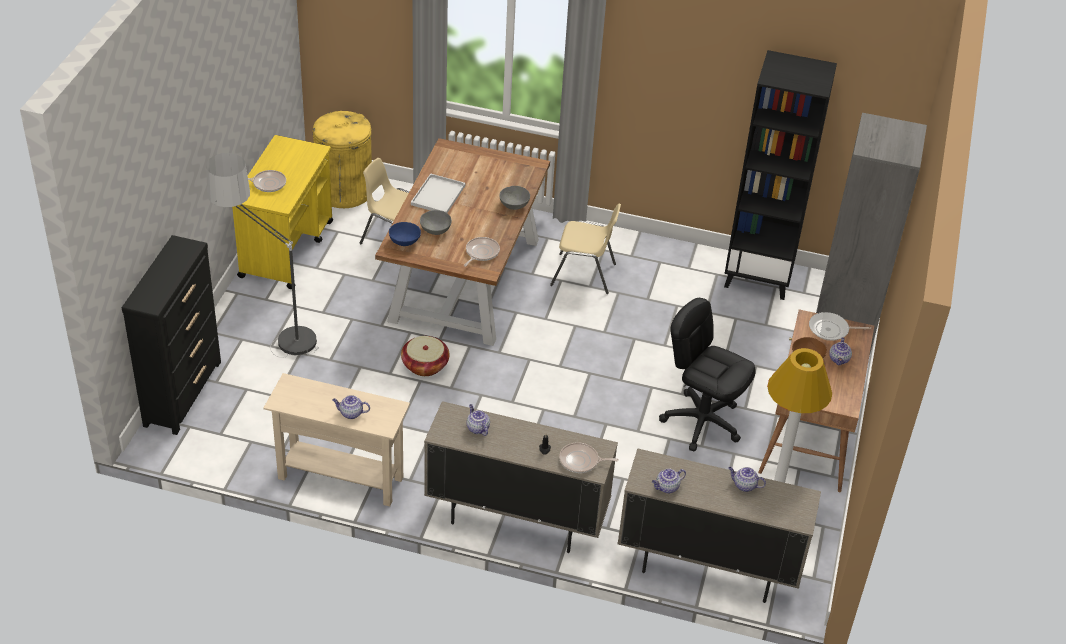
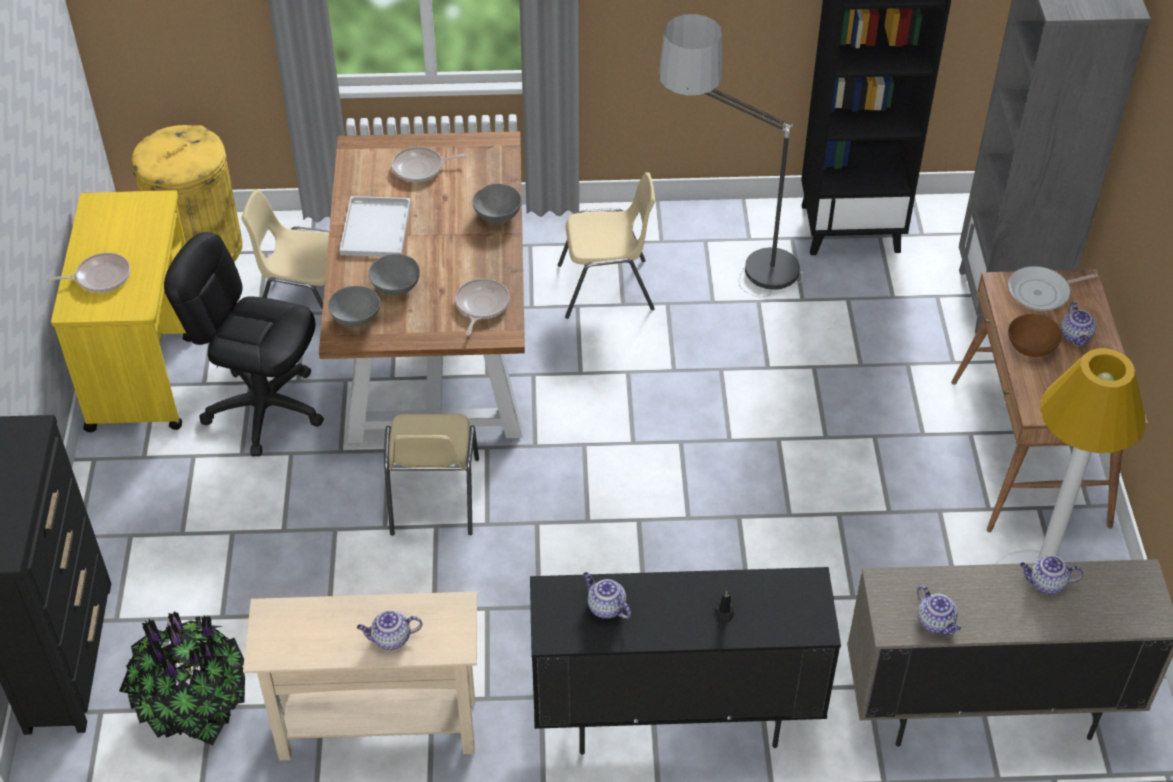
camera: 15 degrees left, 5 degrees up
(241, 438) = (193, 706): none -> potted plant
(269, 333) = (171, 513): floor lamp -> floor lamp (727, 269)
(404, 241) = (356, 318): blue bowl -> grey bowl
(425, 365) = (433, 498): basket -> beige chair
(516, 520) = (674, 716): beige cabinet -> black cabinet
(581, 461) = (788, 616): frying pan -> frying pan (420, 168)
(667, 487) = (936, 622): teapot -> teapot turned 75 degrees counterclockwise
(702, 421) = (873, 473): black office chair -> black office chair (264, 408)

